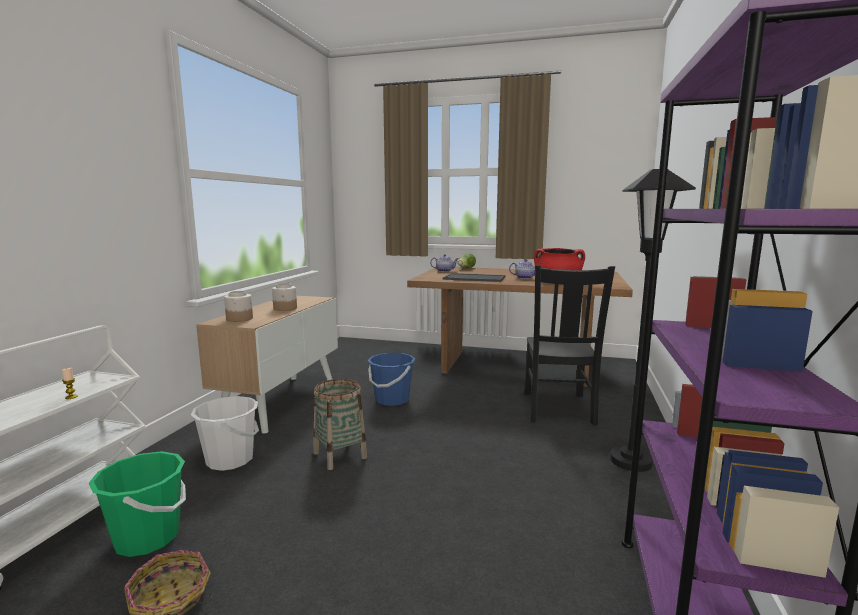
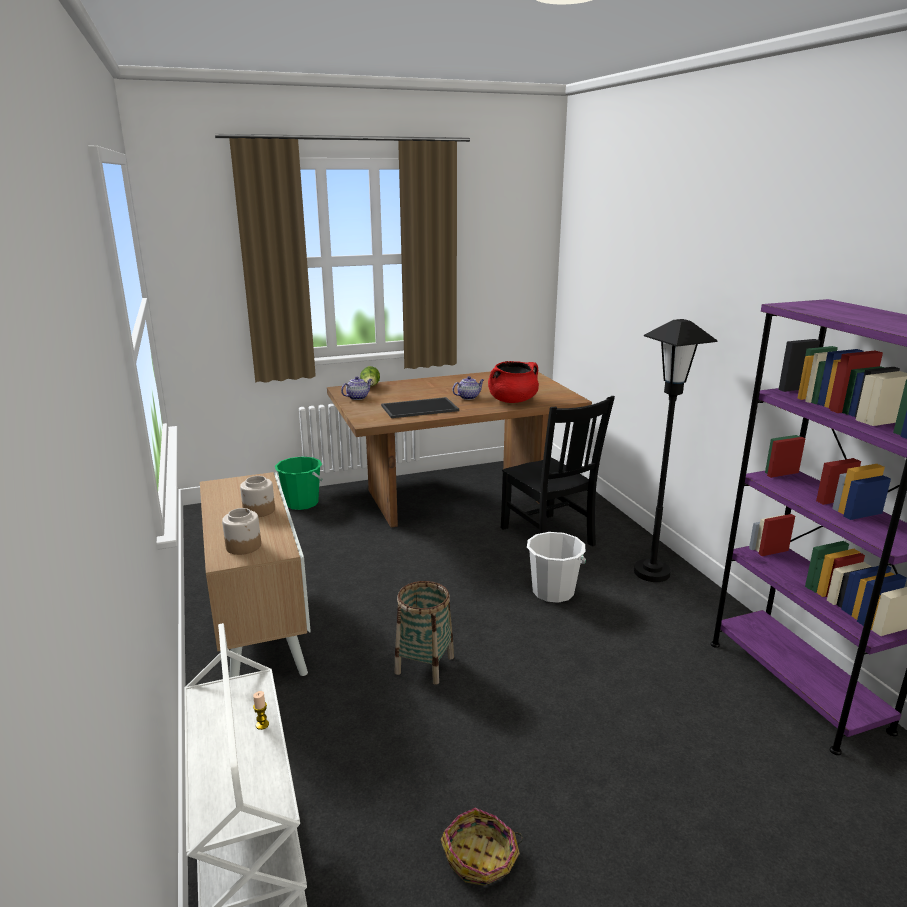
camera: 35 degrees left, 10 degrees up
(147, 538) = (370, 831): green bucket -> green bucket (301, 503)
(230, 460) = (318, 720): white bucket -> white bucket (553, 592)
(392, 400) = (385, 580): blue bucket -> none

